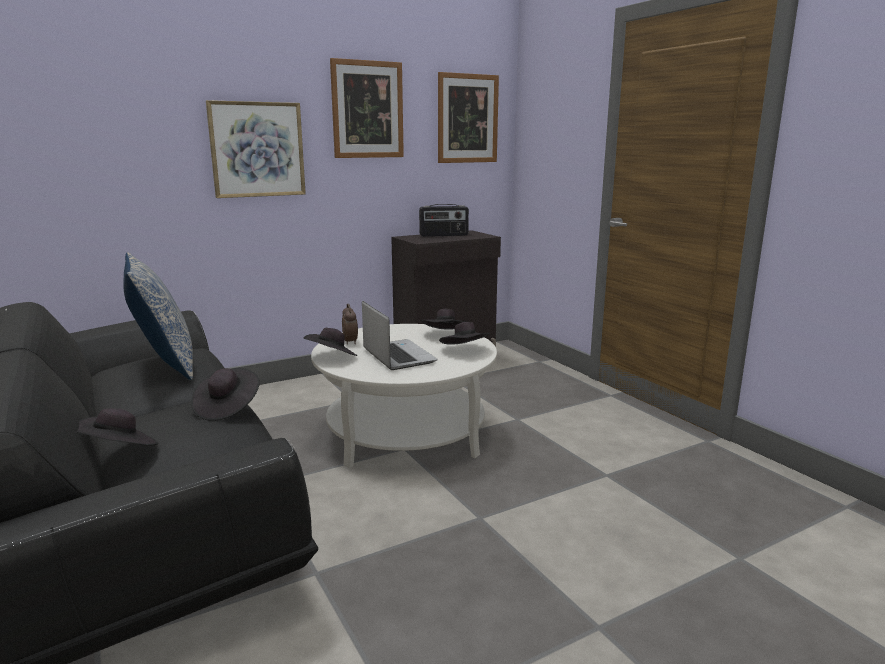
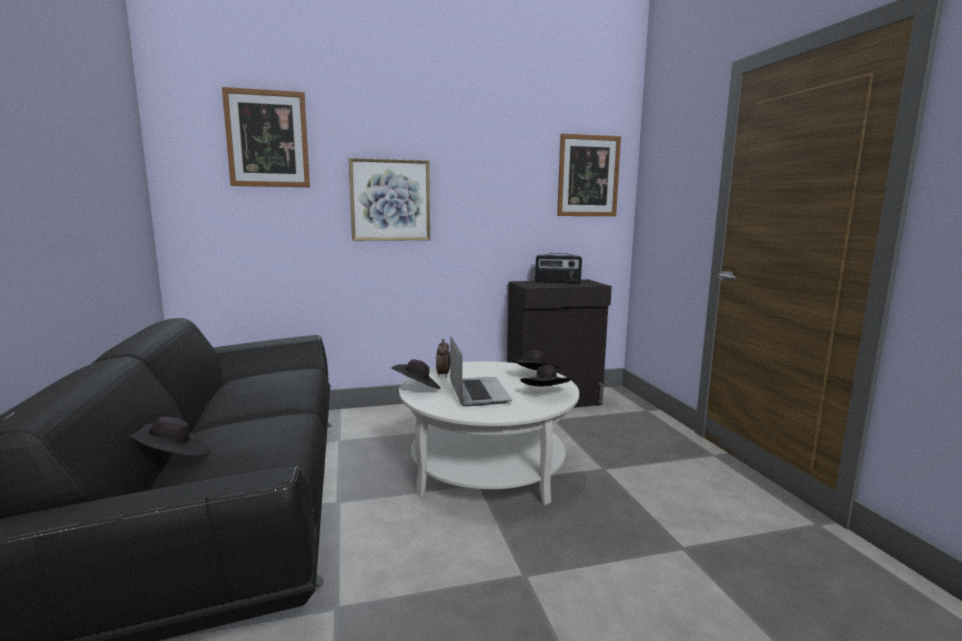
camera: 15 degrees right, 5 degrees down
(165, 365) = (272, 381): pillow -> none
(227, 408) = (289, 427): black hat -> none
(367, 110) = (491, 167): picture -> picture (267, 139)

